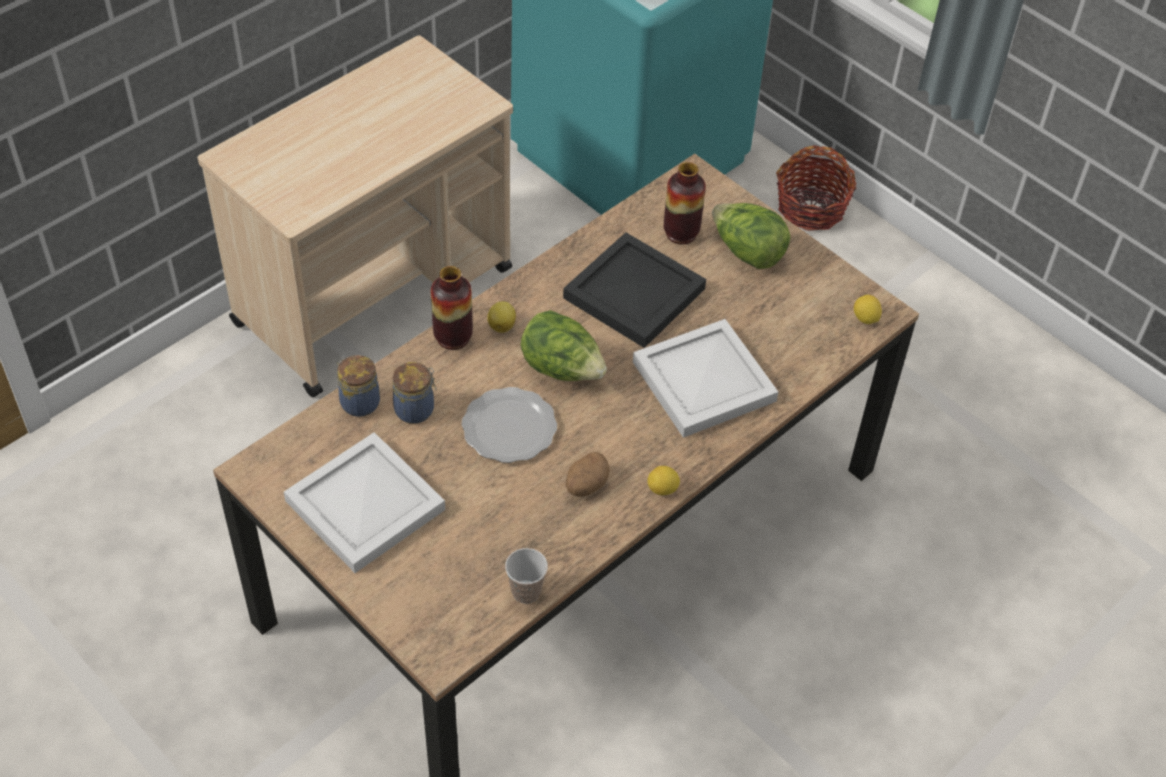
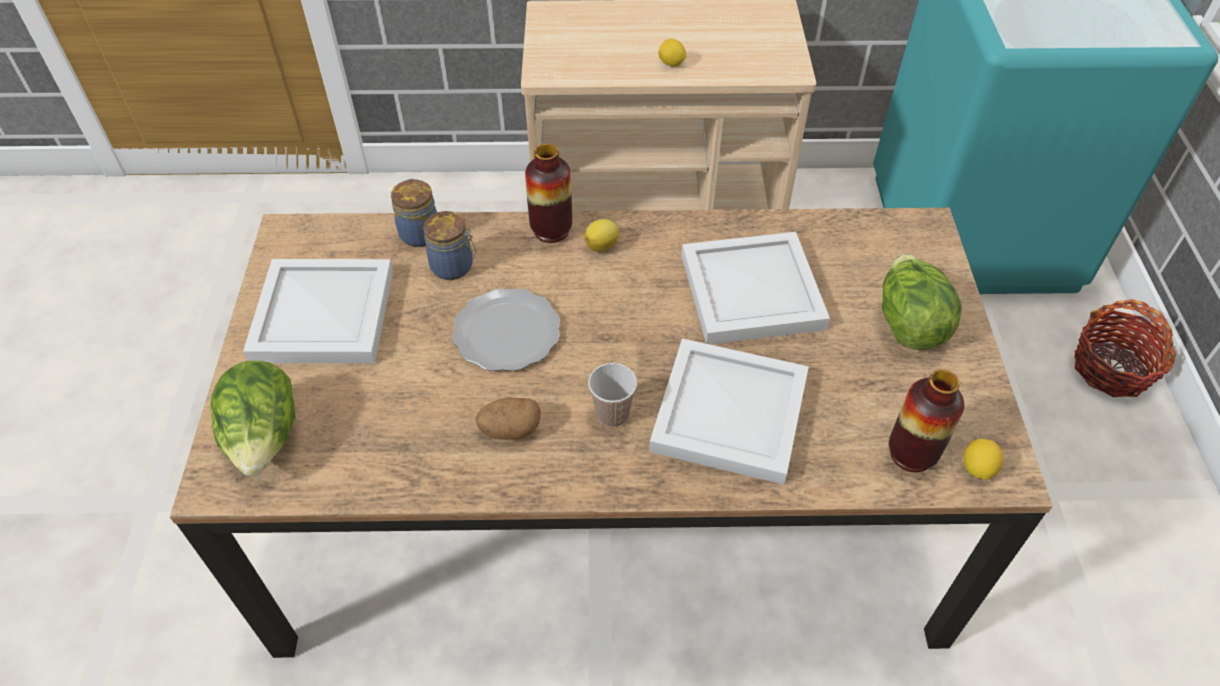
camera: 45 degrees right, 0 degrees up
(526, 592) = (346, 485): cup -> cup (612, 414)
(562, 369) = (610, 314): lettuce -> lettuce (265, 438)
(634, 295) = (750, 293): black tray -> white tray
(662, 489) = (573, 486): lemon -> lemon (671, 64)
(681, 233) = (857, 267): vase -> vase (911, 454)

